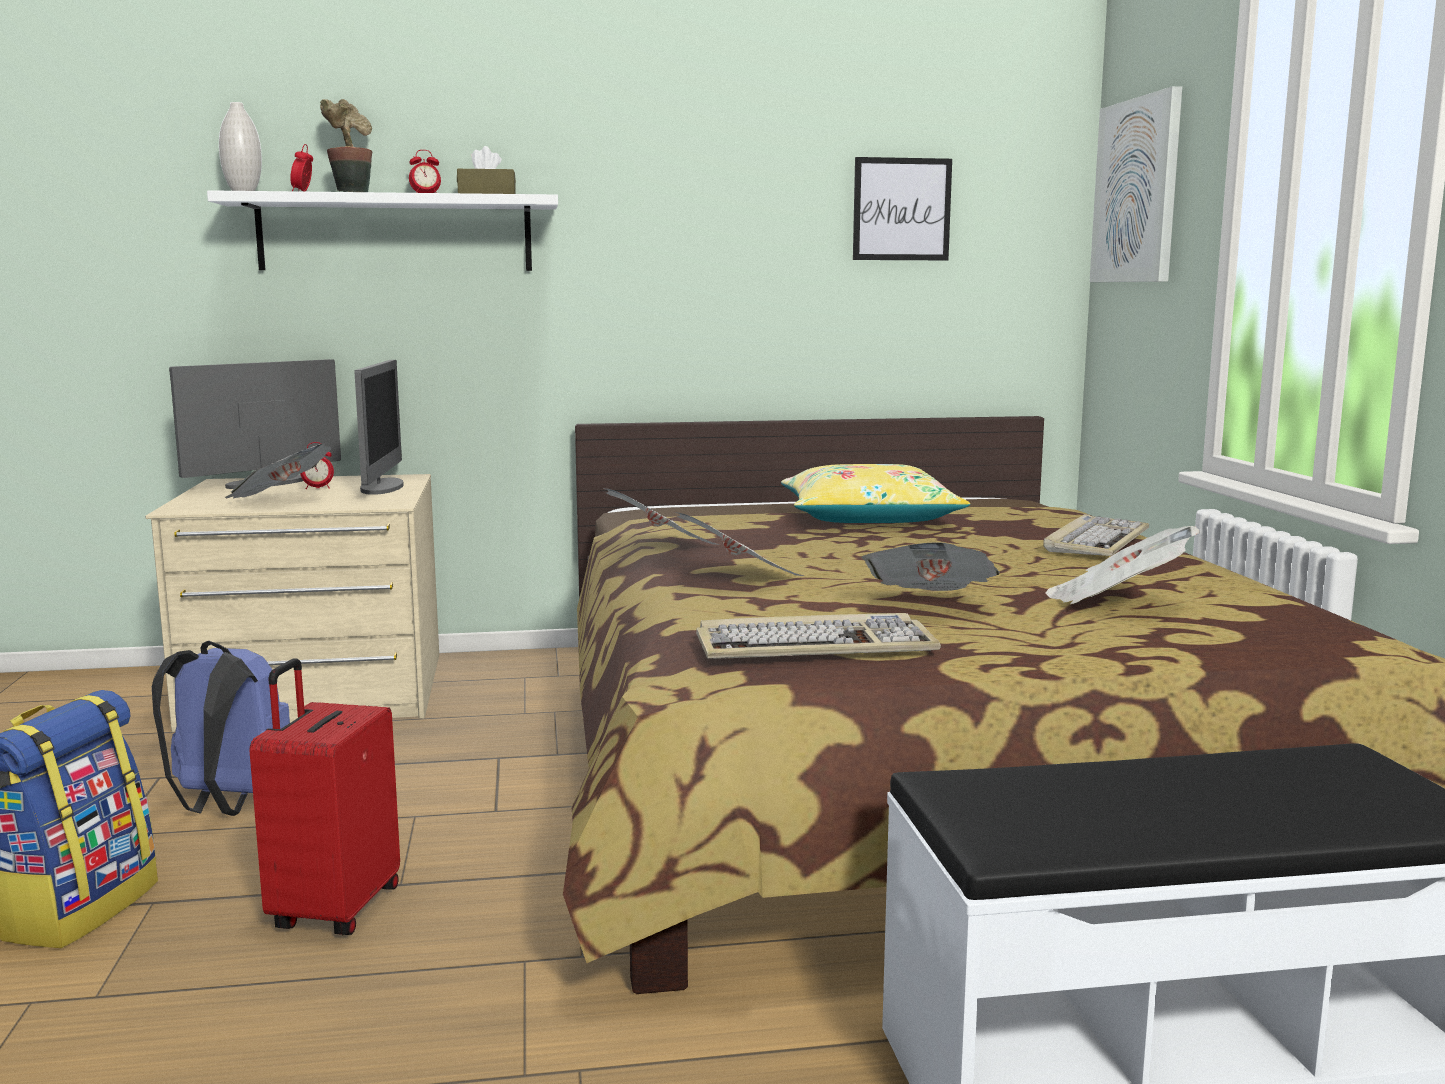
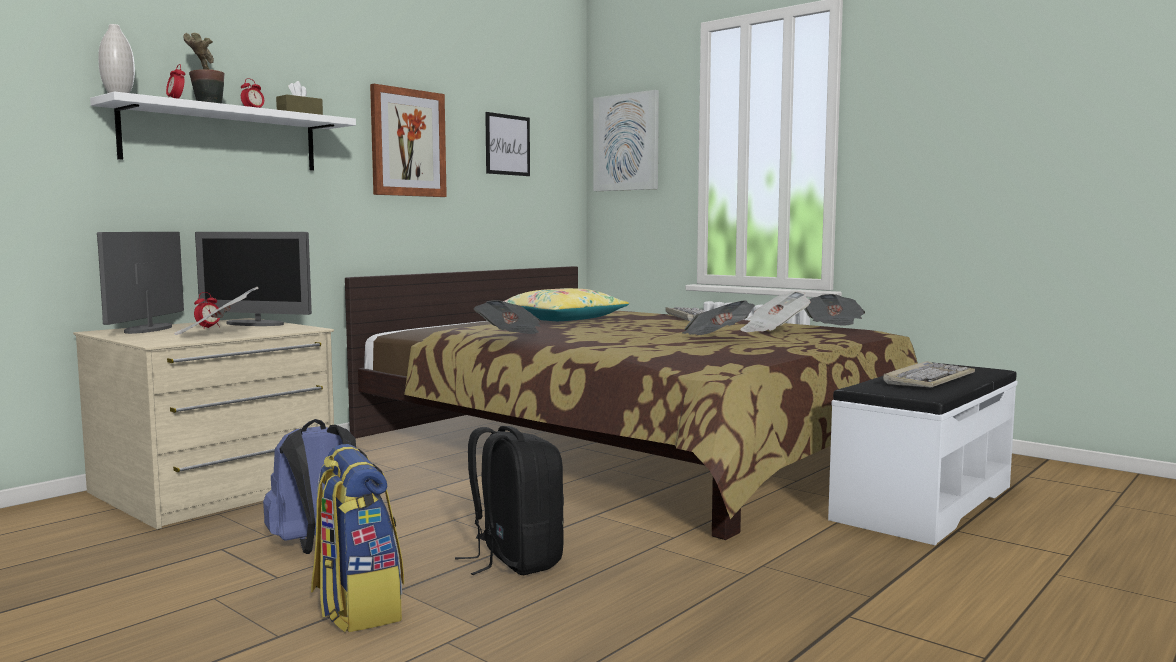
camera: 40 degrees left, 5 degrees down
(333, 909) = (514, 560): red suitcase -> black backpack
(382, 487) = (255, 324): monitor -> monitor turned 150 degrees clockwise
(697, 220) = (408, 143): none -> picture
(739, 578) = (603, 341): newspaper -> newspaper (833, 328)
(815, 646) = (730, 353): keyboard -> keyboard (928, 379)

